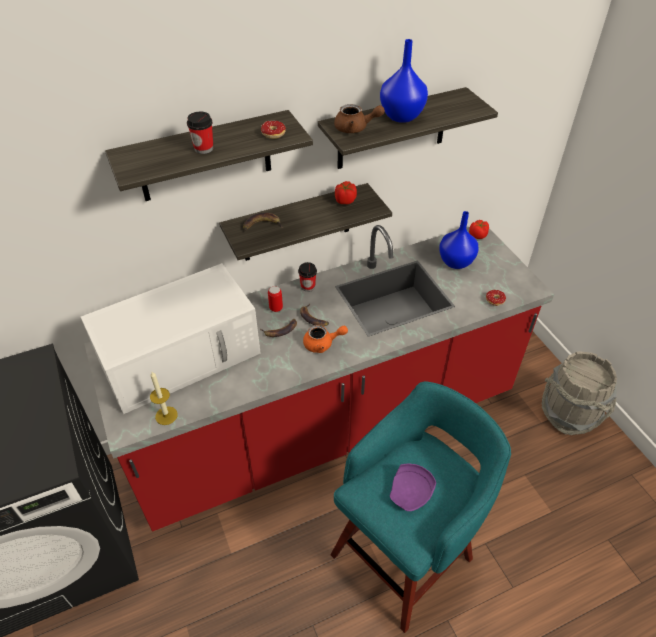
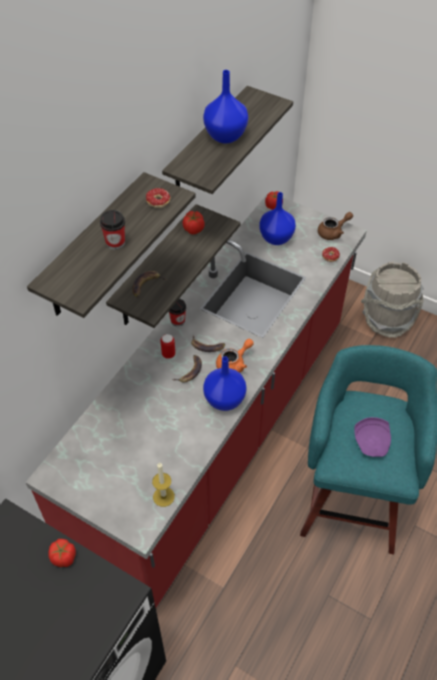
camera: 35 degrees left, 5 degrees up
(45, 410) = (64, 557): none -> tomato
(182, 355) = (127, 440): white microwave -> none
(287, 369) = (225, 400): none -> blue vase
(355, 128) = (201, 164): brown teapot -> brown teapot (333, 232)

